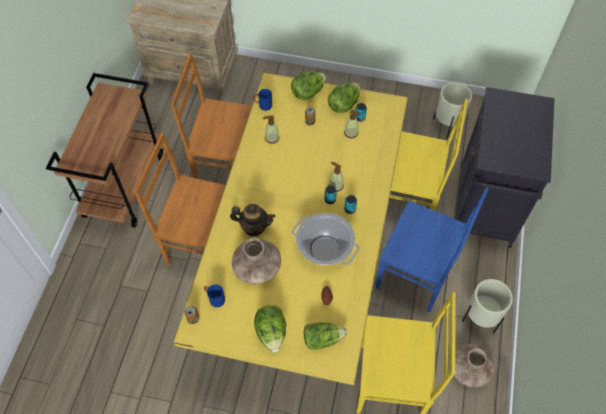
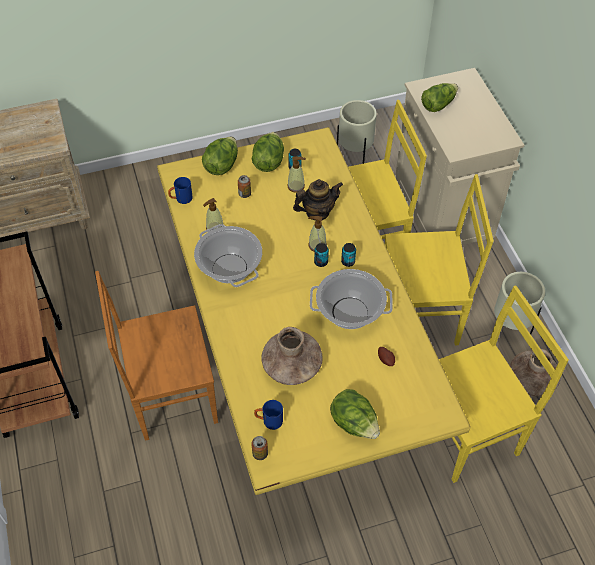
camera: 30 degrees left, 5 degrees down
(226, 165) = (143, 300): brown chair -> none
(254, 227) = (260, 327): teapot -> teapot (317, 212)
(262, 173) = (230, 268): none -> cooking pot
(322, 338) = (409, 401): lettuce -> lettuce (438, 104)
(417, 274) = (422, 314): blue chair -> yellow chair
(485, 206) = (443, 216): black cabinet -> beige cabinet

